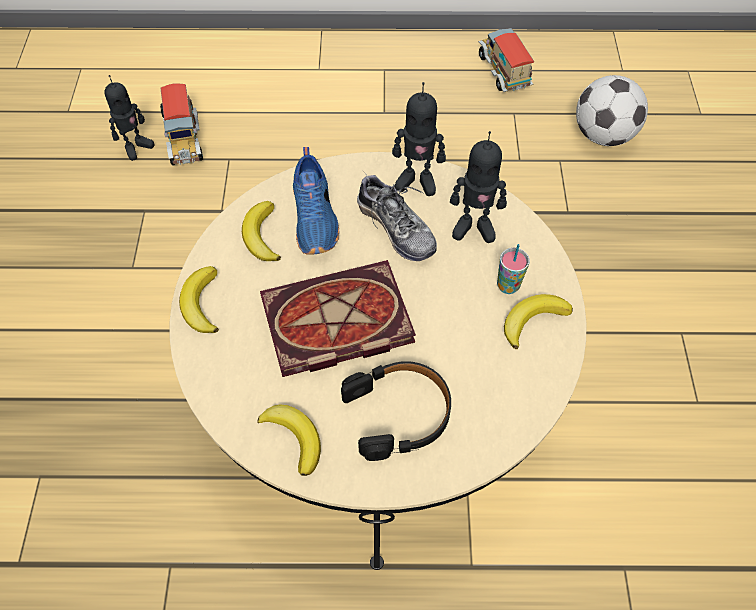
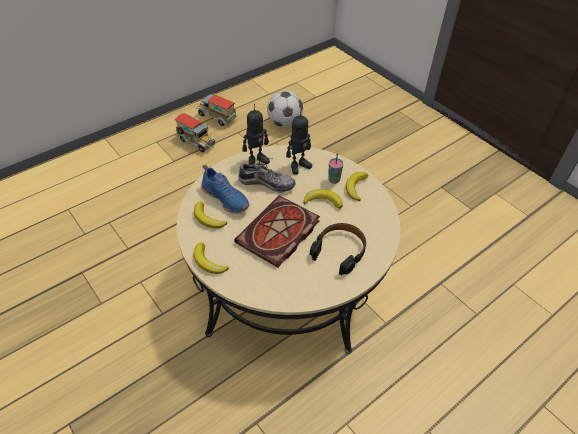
camera: 40 degrees left, 10 degrees down
(136, 147) = (46, 244): toy robot -> none
(184, 142) = (74, 227): toy truck -> toy truck (196, 143)
(294, 438) = (307, 287): banana -> banana (323, 201)

